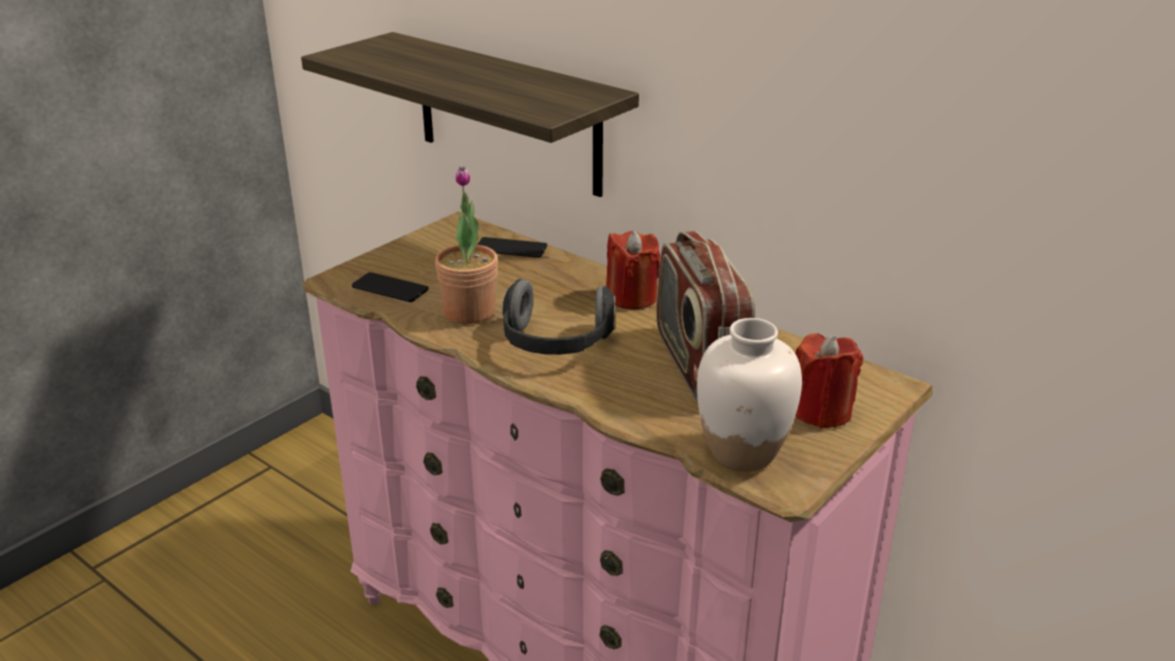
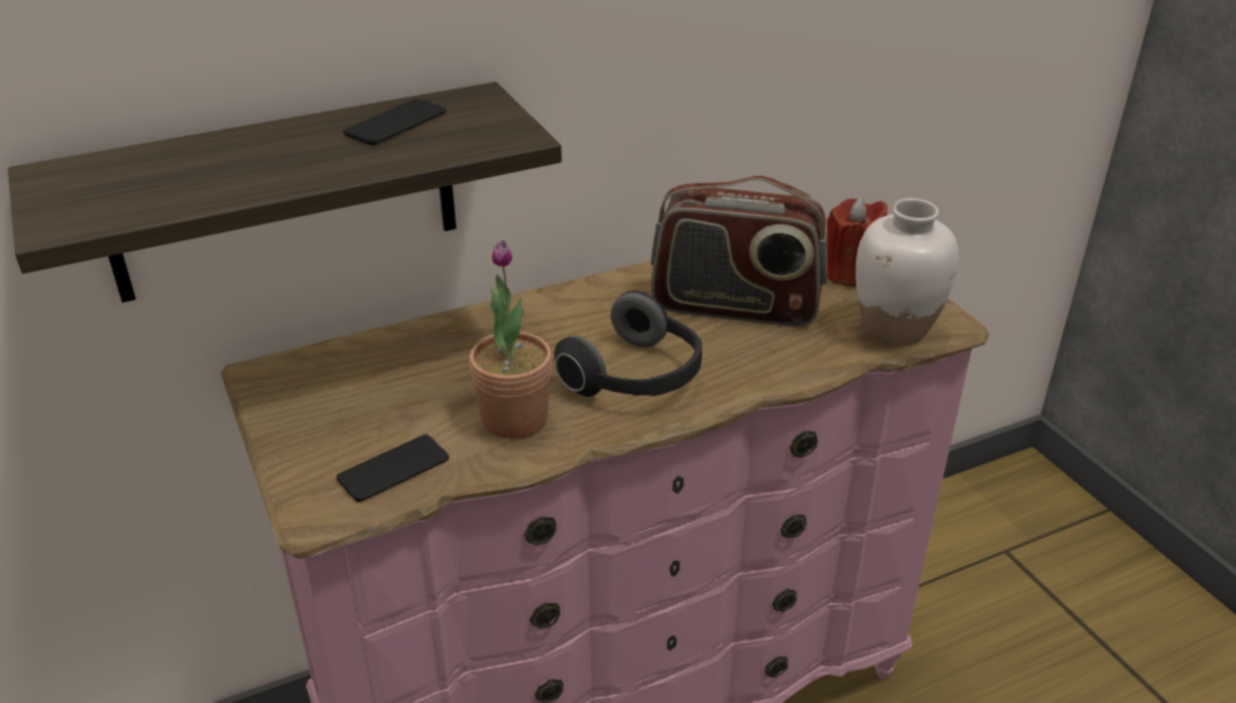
camera: 65 degrees left, 5 degrees up
(511, 248) = (382, 350): phone -> phone (396, 123)
(631, 297) = (575, 305): red candle -> none

